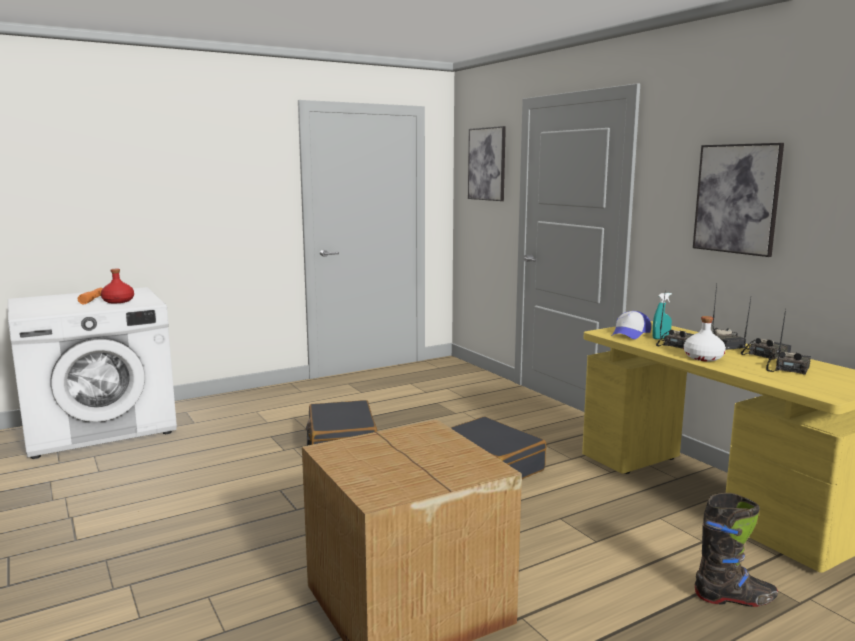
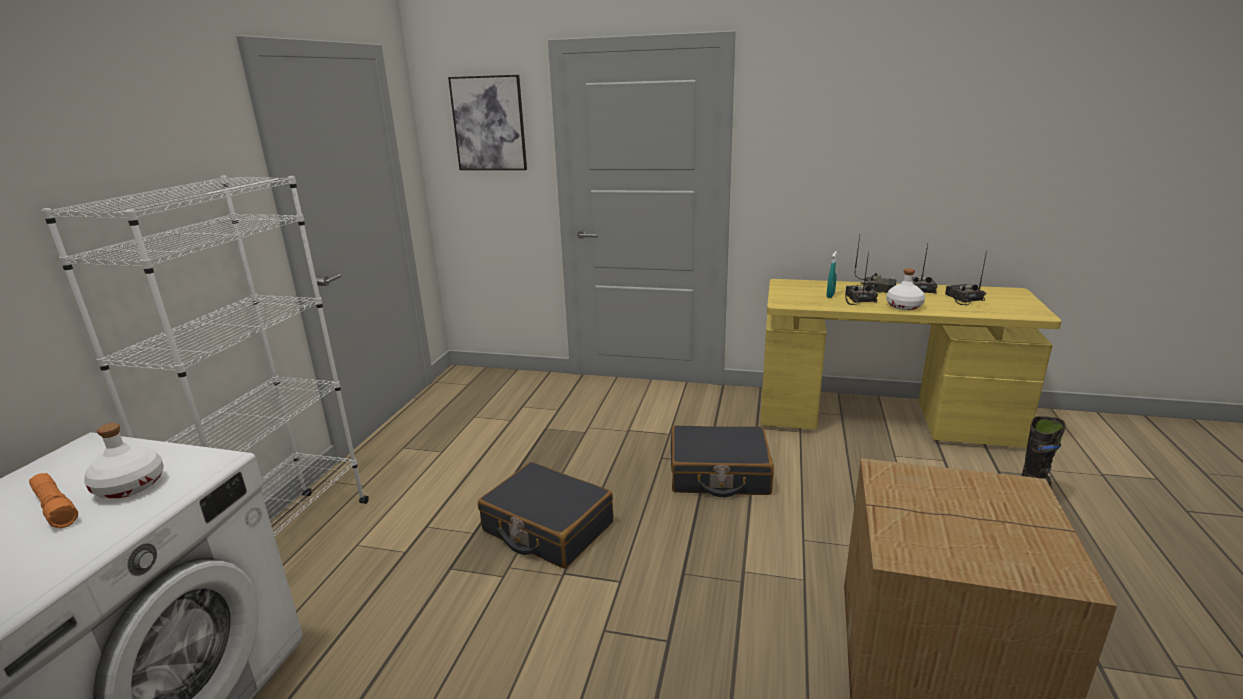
camera: 45 degrees left, 10 degrees up
(118, 301) = (131, 485): red bottle -> white bottle
(232, 400) = (285, 546): none -> white bookcase
(630, 334) = (802, 298): cap -> none
(736, 199) = (862, 152): picture -> none

